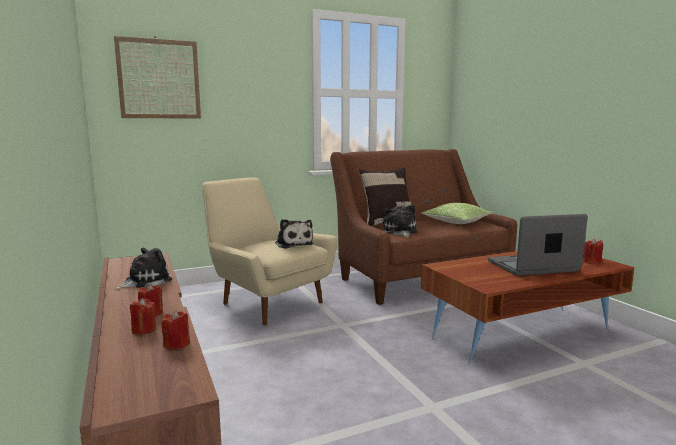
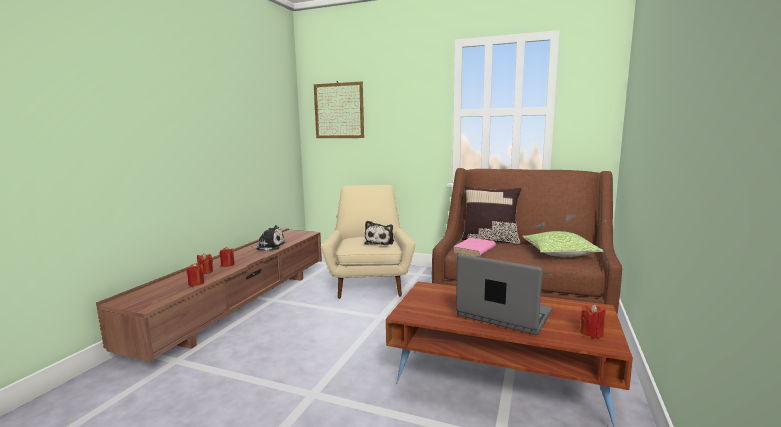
camera: 45 degrees right, 0 degrees up
(400, 231) = (474, 250): plush toy -> pink book

